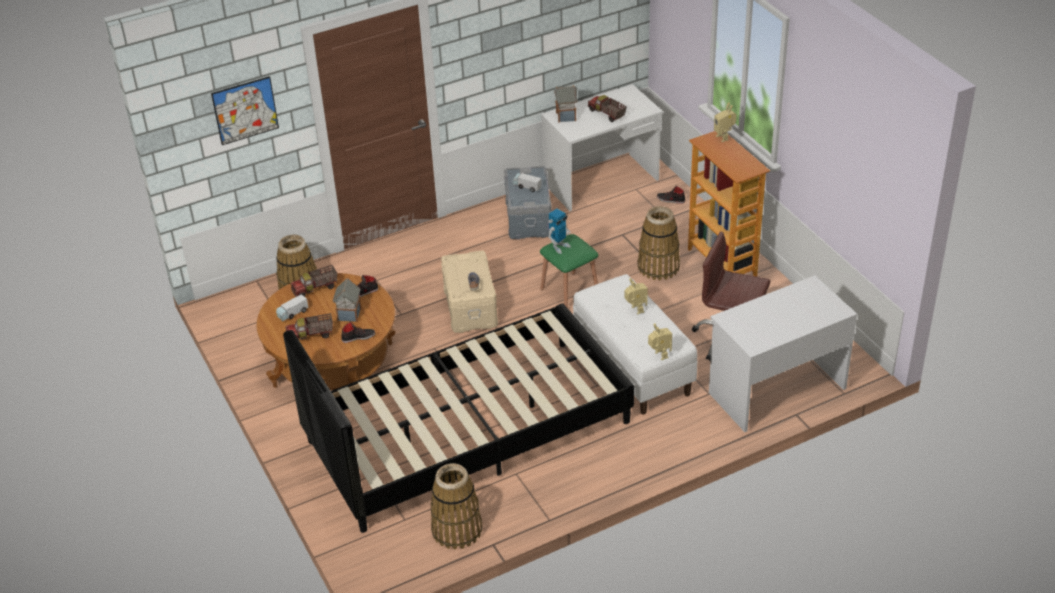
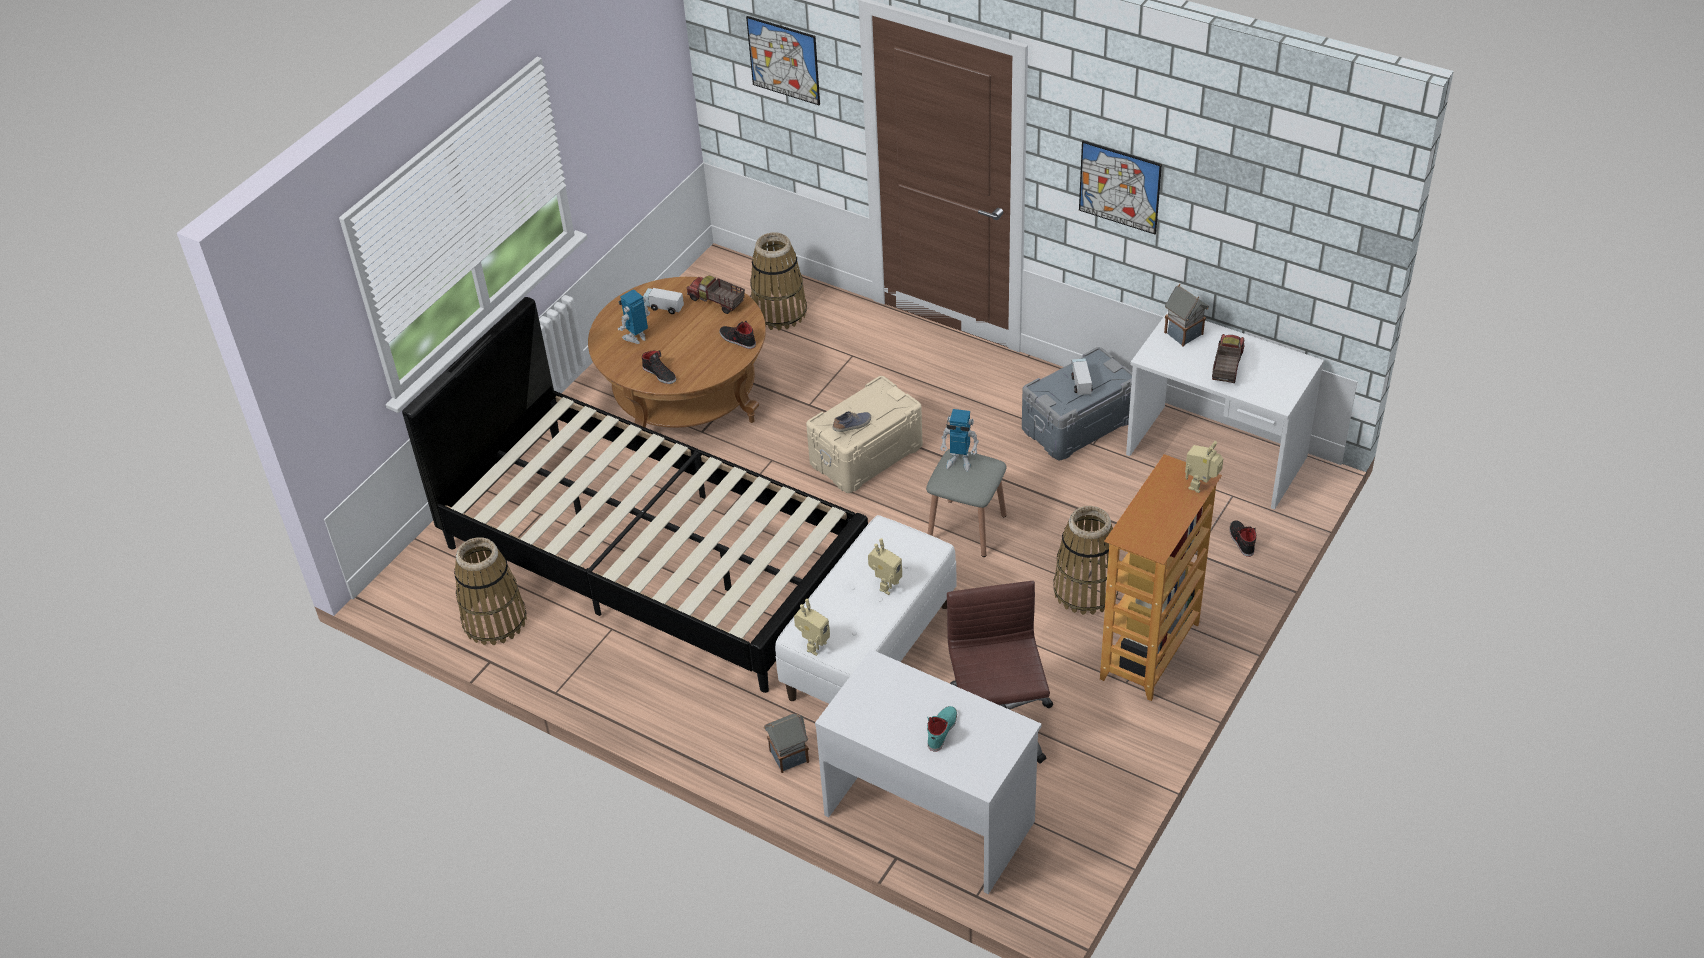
camera: 60 degrees right, 5 degrees up
(310, 335) = (637, 338): toy truck -> toy robot
(349, 315) = (691, 349): toy house -> toy house (788, 757)
(498, 52) = (1119, 187): none -> picture
(569, 291) = (966, 527): green stool -> grey stool
(793, 311) = (941, 730): none -> turquoise shoe

